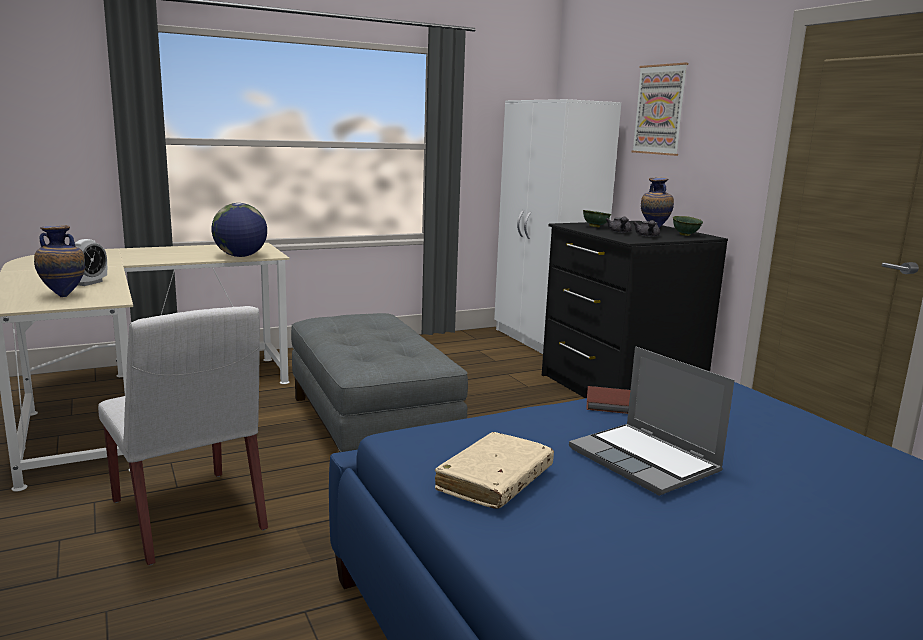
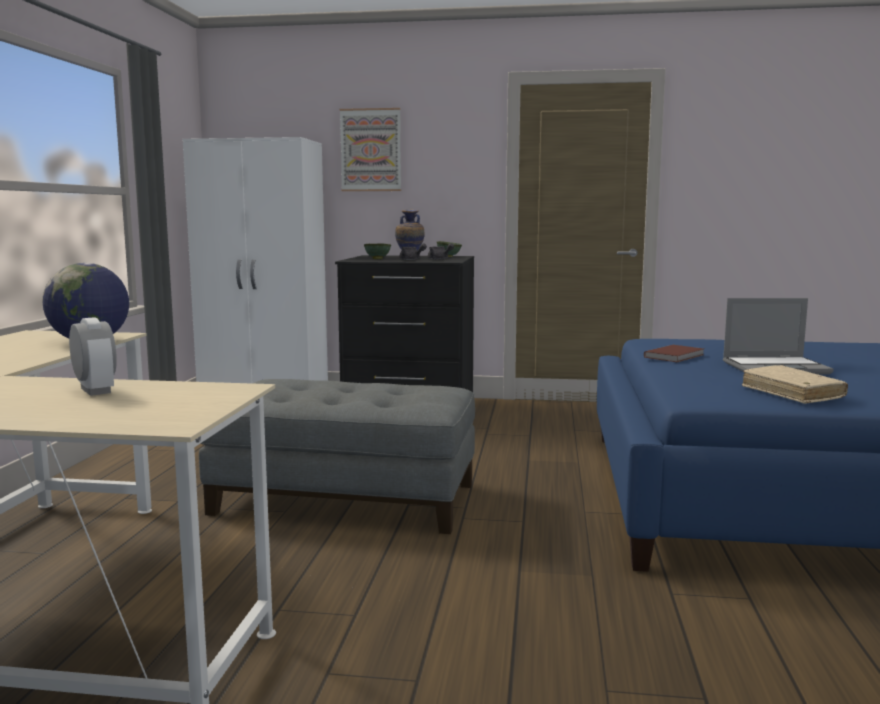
camera: 55 degrees left, 5 degrees down
(64, 296) = (157, 401): vase -> none
(189, 516) = (438, 618): white chair -> none

